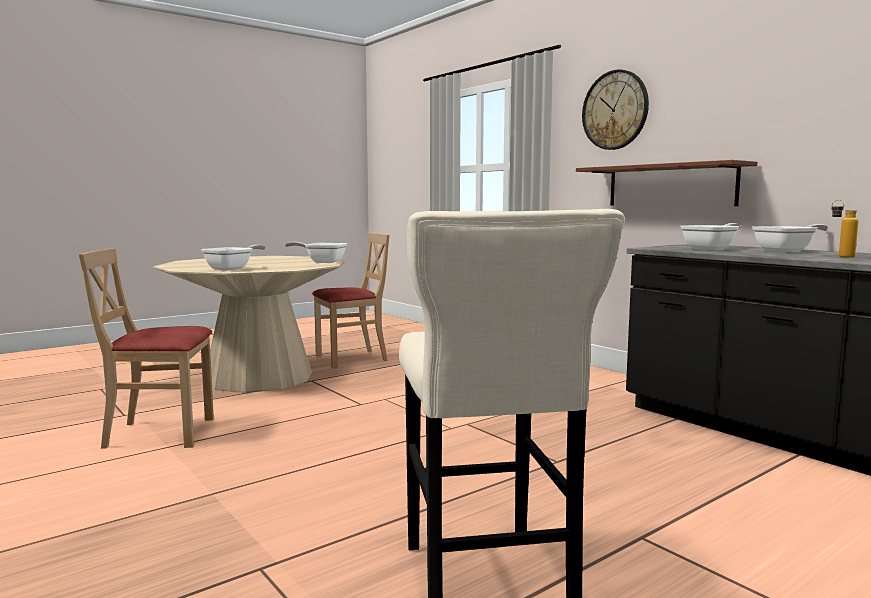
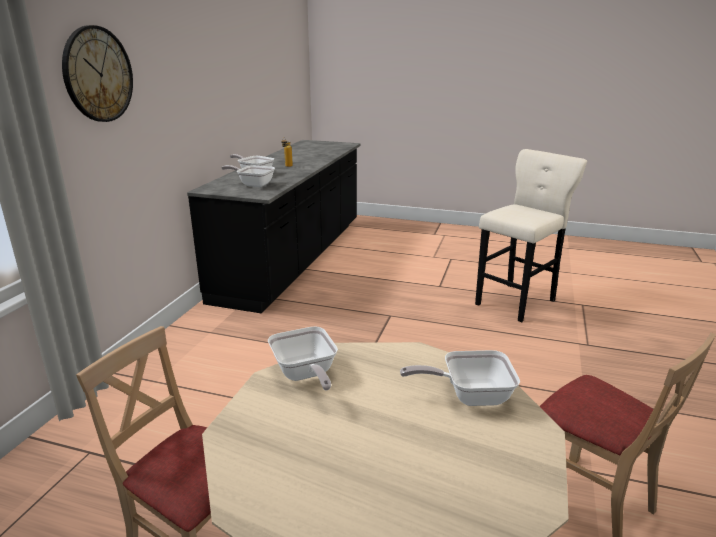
camera: 125 degrees left, 15 degrees up
(670, 185) = (158, 149): brown shelf -> none

